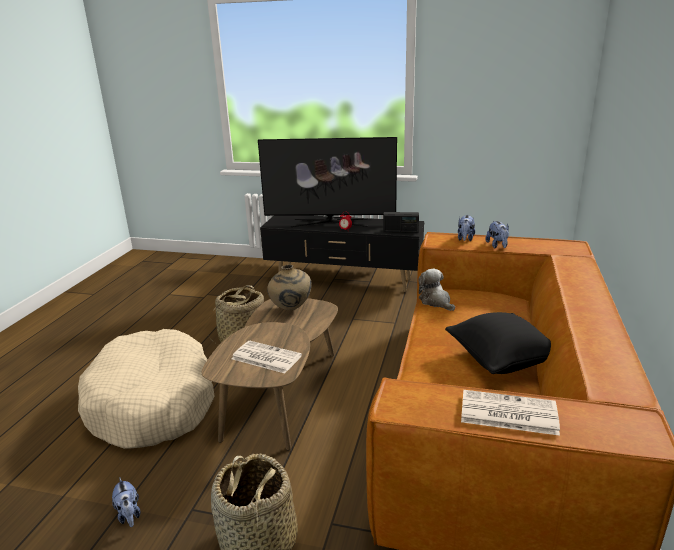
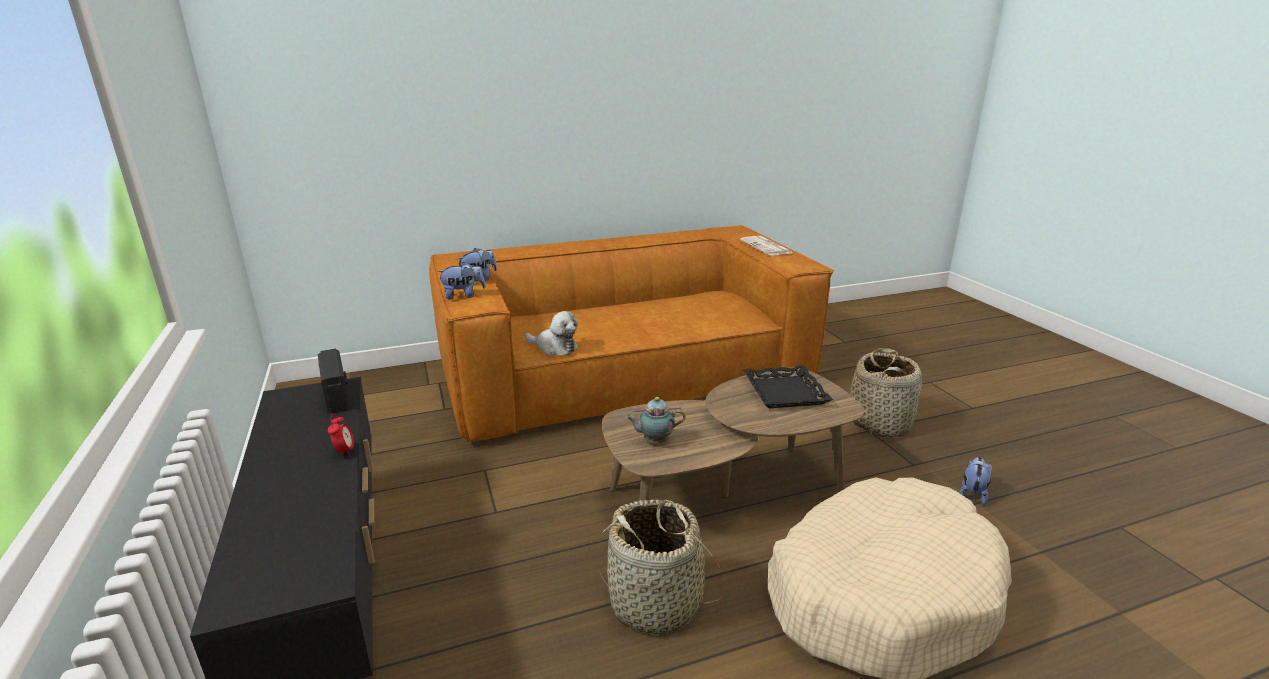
camera: 125 degrees left, 0 degrees up
(265, 357) = (785, 392): newspaper -> black tray
(290, 309) = (654, 441): beige vase -> teapot
(329, 222) = (291, 489): television -> none
(436, 301) = (554, 347): plush toy -> plush toy turned 90 degrees counterclockwise
(501, 361) = (642, 306): black pillow -> none

